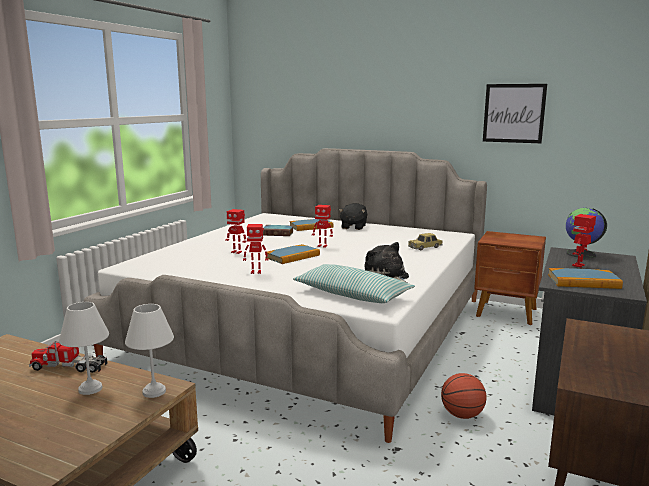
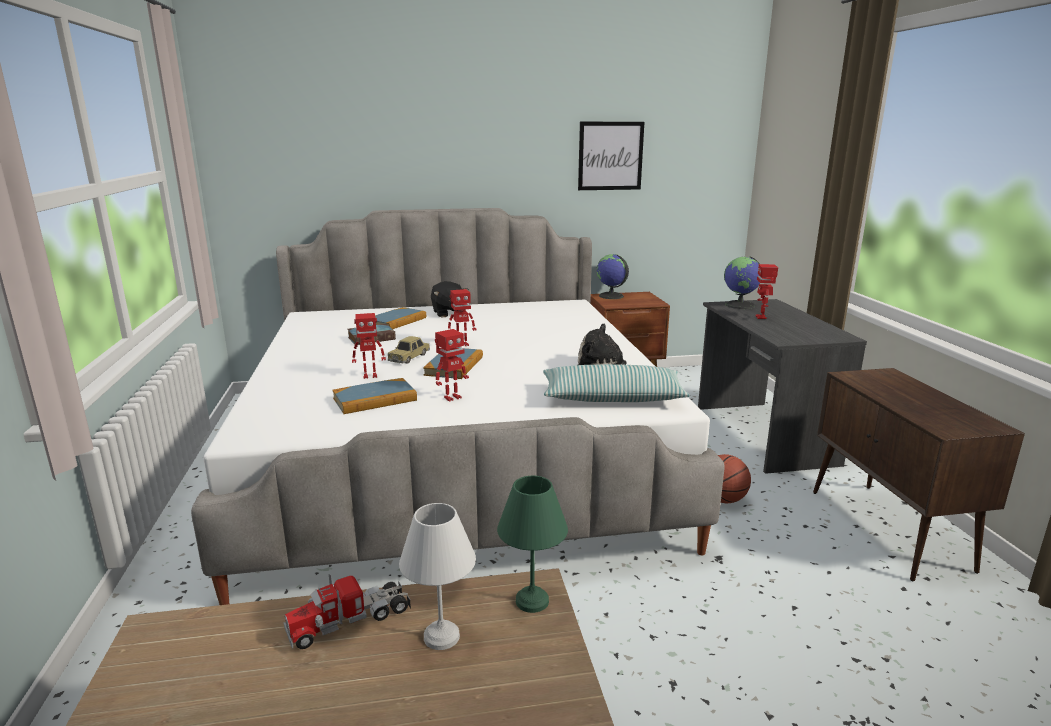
camera: 35 degrees left, 5 degrees up
(153, 391) = (530, 601): white table lamp -> green table lamp
(425, 247) = (573, 324): toy car -> toy car (409, 357)
(502, 235) = (611, 296): none -> globe
(583, 281) = (796, 333): book -> book (375, 399)

